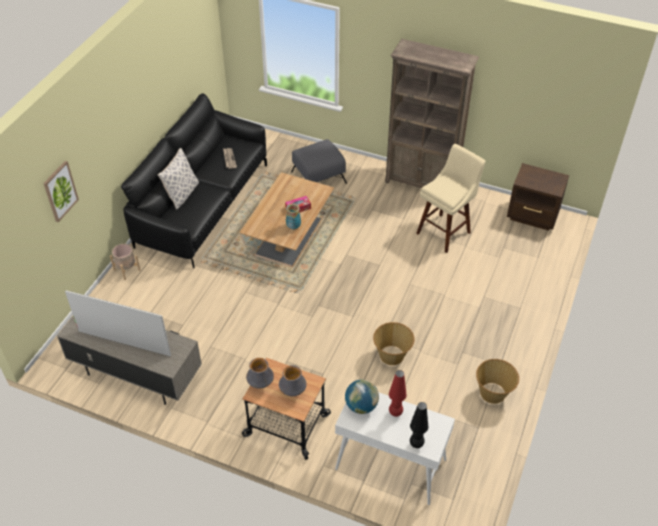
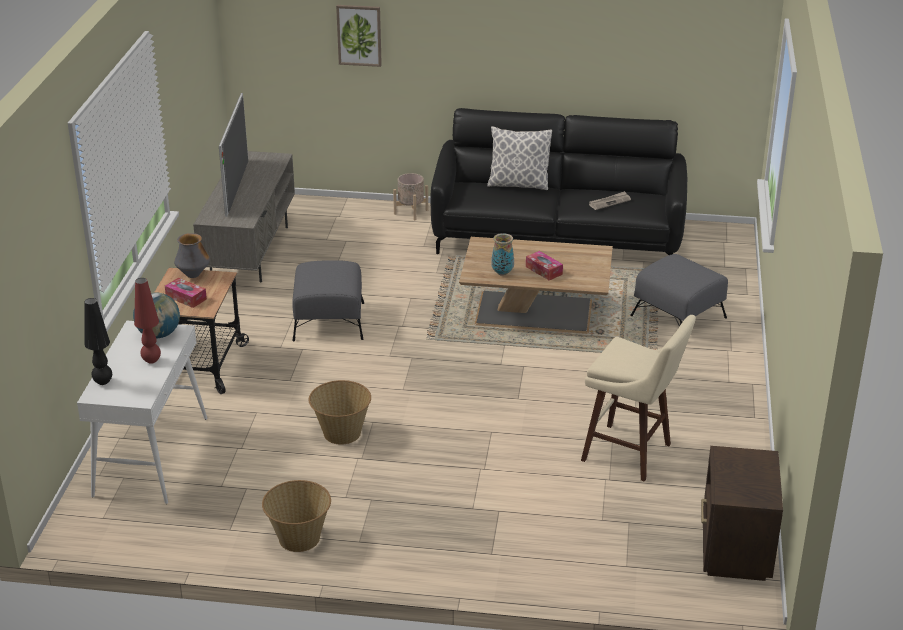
camera: 75 degrees right, 15 degrees down
(257, 341) = (329, 321): none -> grey ottoman
(293, 391) = (186, 298): vase -> tissue box
(422, 183) = (735, 416): brown bookcase -> none

